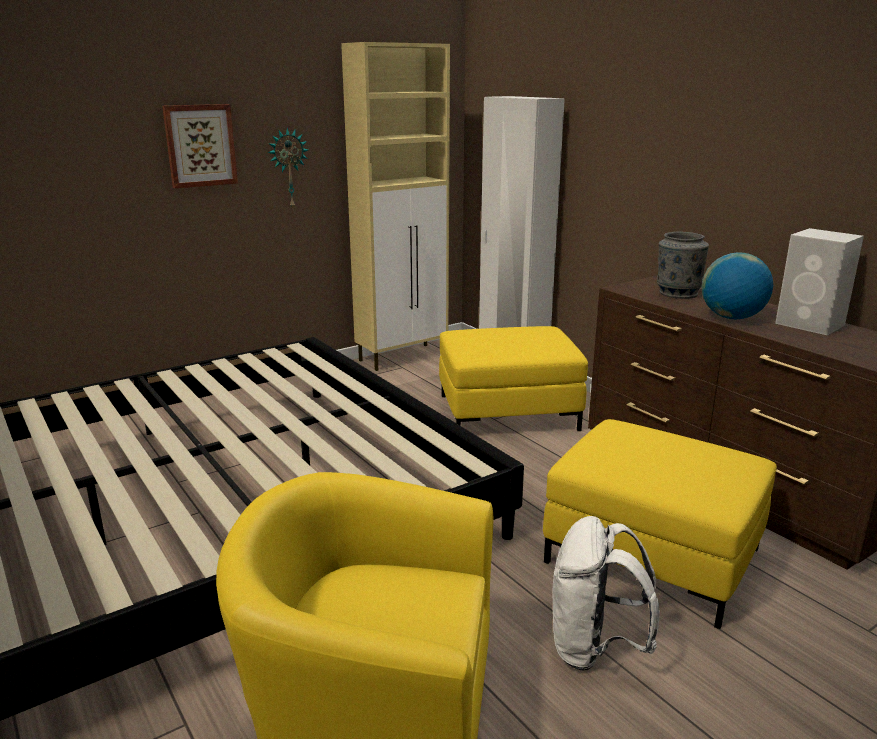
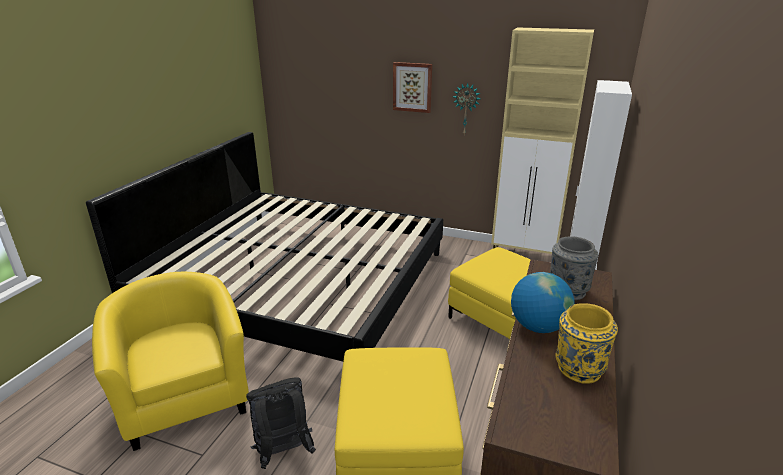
camera: 55 degrees right, 5 degrees up
(594, 648) = (283, 452): white backpack -> black backpack
(811, 324) = (578, 369): white speaker -> yellow vase

